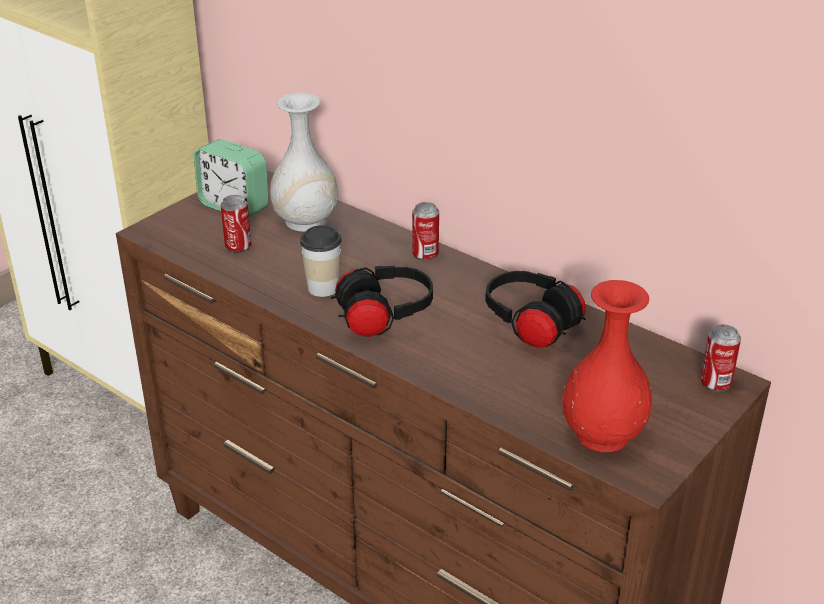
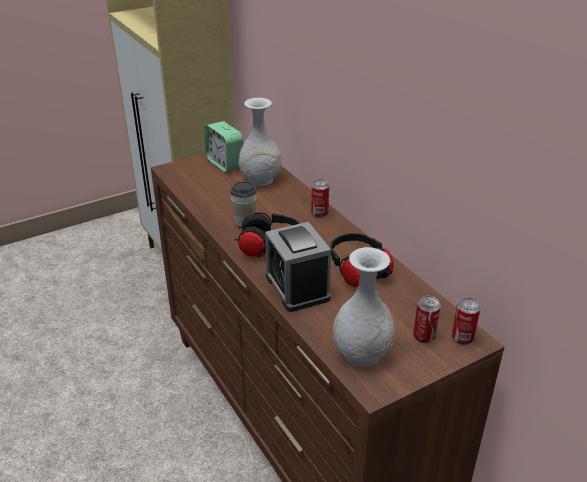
camera: 20 degrees right, 0 degrees up
(238, 247) = (212, 187): can -> can (424, 336)
(460, 366) = (297, 287): none -> alarm clock
(603, 434) = (362, 353): red vase -> white vase

